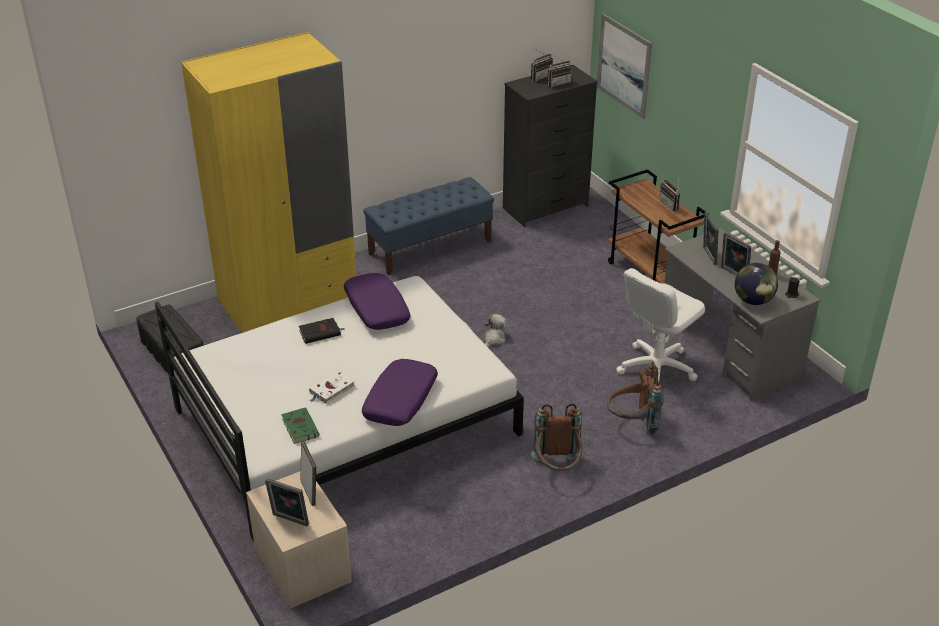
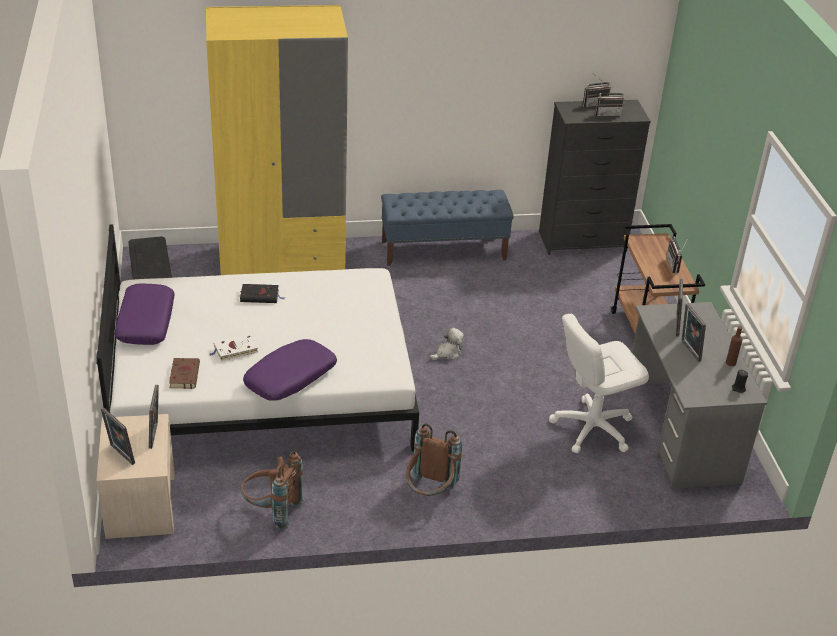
camera: 20 degrees right, 0 degrees up
(299, 427) = (184, 375): green book -> brown book
(376, 309) = (325, 288): purple pillow -> purple pillow (145, 322)
(624, 65) = (681, 111): picture -> none
(633, 424) = (532, 474): brown backpack -> brown backpack (271, 511)
(753, 301) = (692, 383): globe -> none

